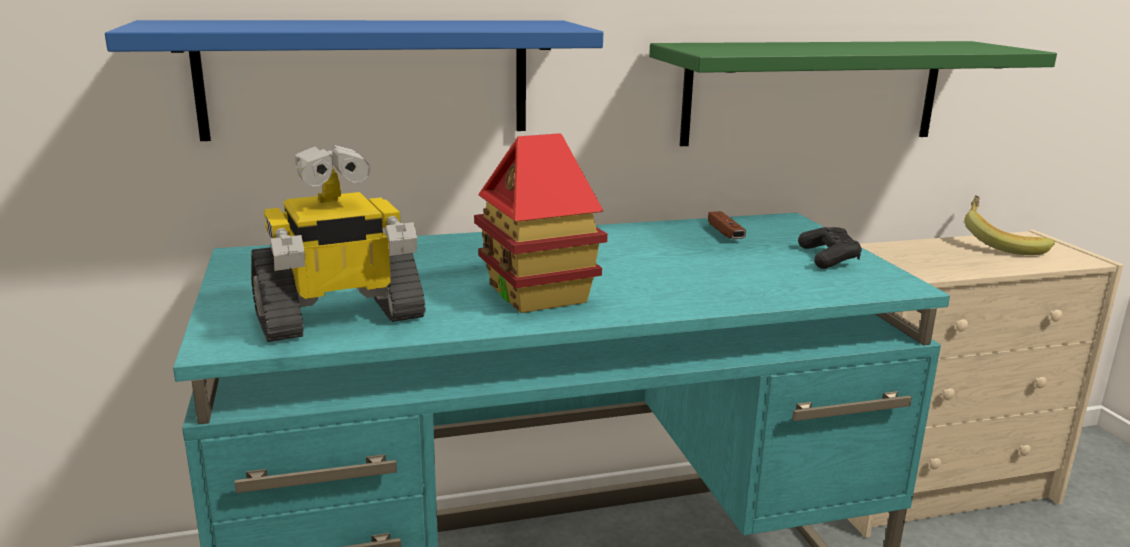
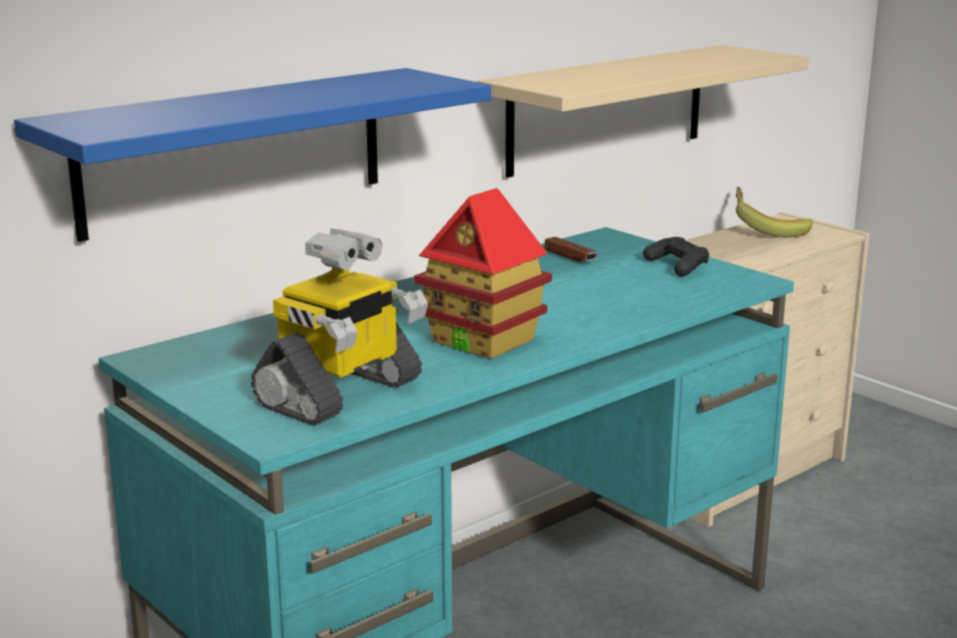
camera: 25 degrees left, 0 degrees up
(813, 92) = (607, 109): green shelf -> beige shelf

